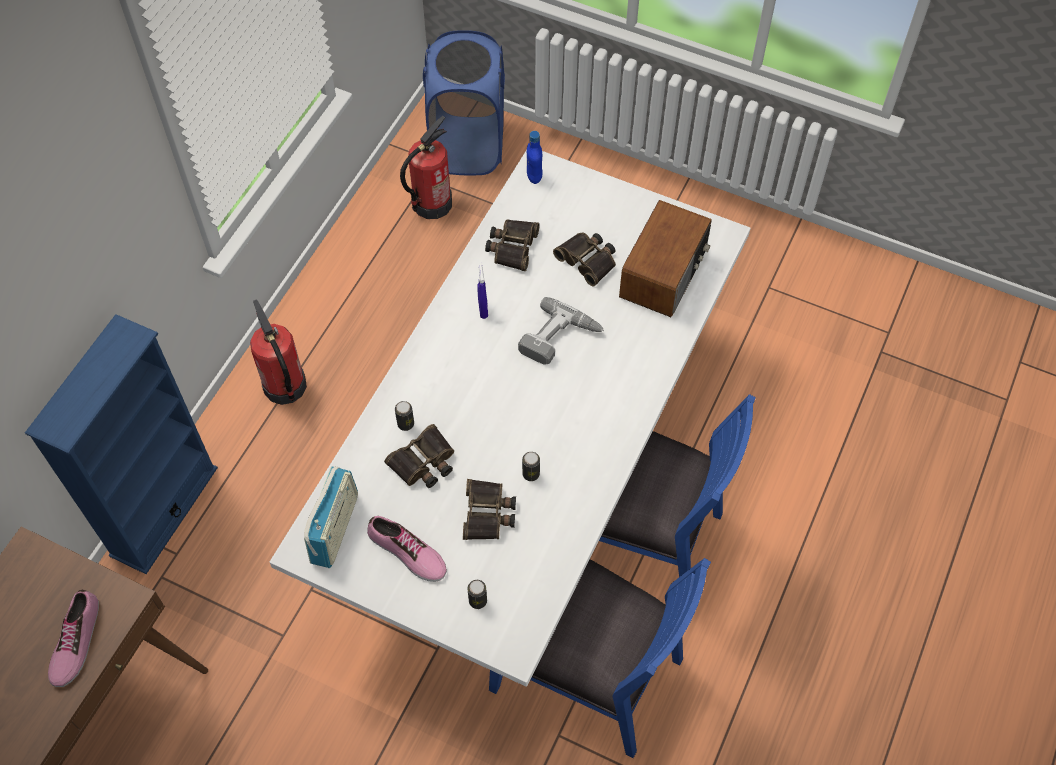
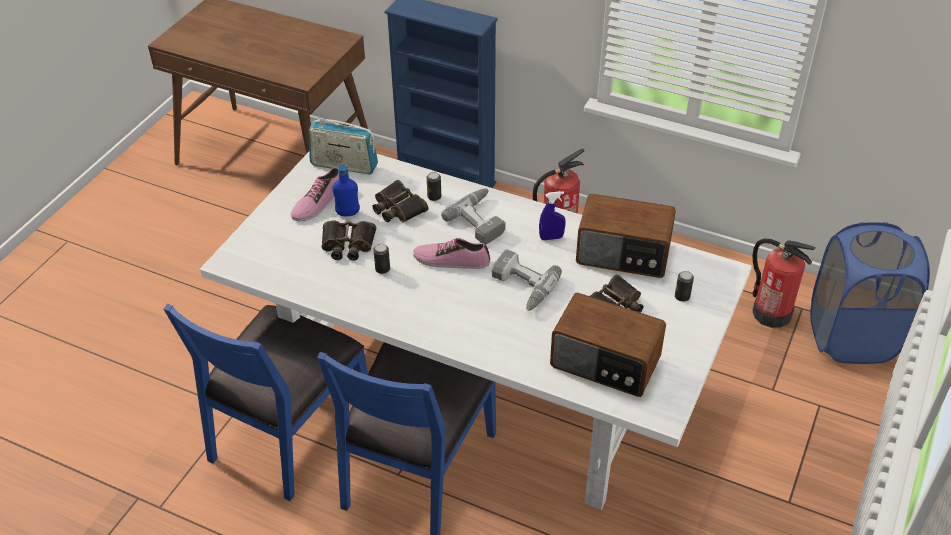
camera: 90 degrees right, 15 degrees down
(75, 641) = (277, 64): shoe -> shoe (451, 260)
(450, 375) = (481, 220): none -> power drill
(478, 601) = (272, 240): can -> can (682, 297)
(512, 247) = (623, 254): binoculars -> radio
(534, 176) = (712, 269): blue bottle -> blue bottle (348, 213)

